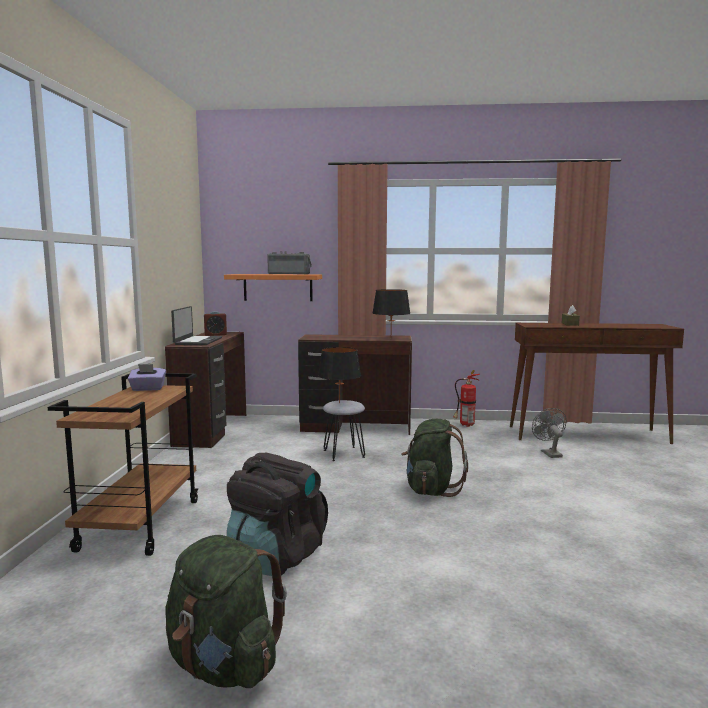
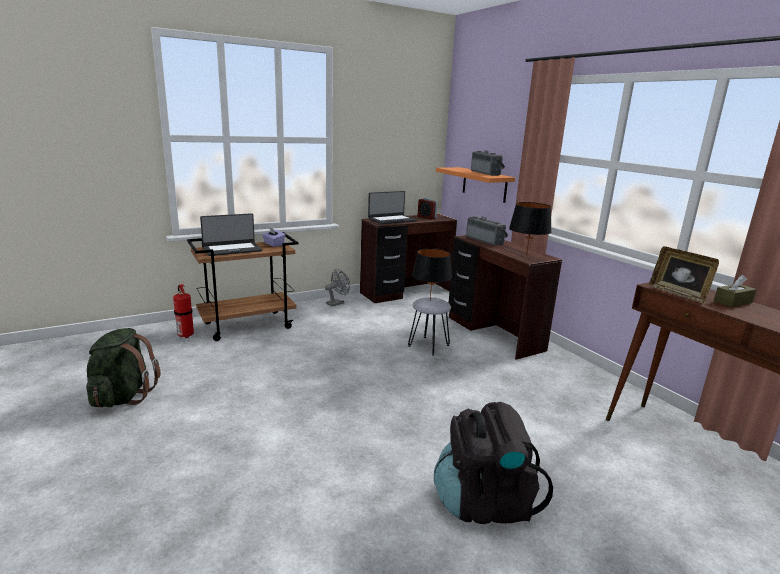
camera: 55 degrees right, 10 degrees up
(123, 404) = (232, 249): none -> laptop
(276, 557) = (239, 374): black backpack -> black backpack (484, 502)
(330, 337) = (486, 240): none -> radio
(431, 490) = (402, 400): green backpack -> none
(465, 425) = (595, 379): fire extinguisher -> fire extinguisher (185, 335)
(549, 326) = (678, 294): none -> picture frame
(549, 453) = (594, 446): grey fan -> grey fan (337, 303)

